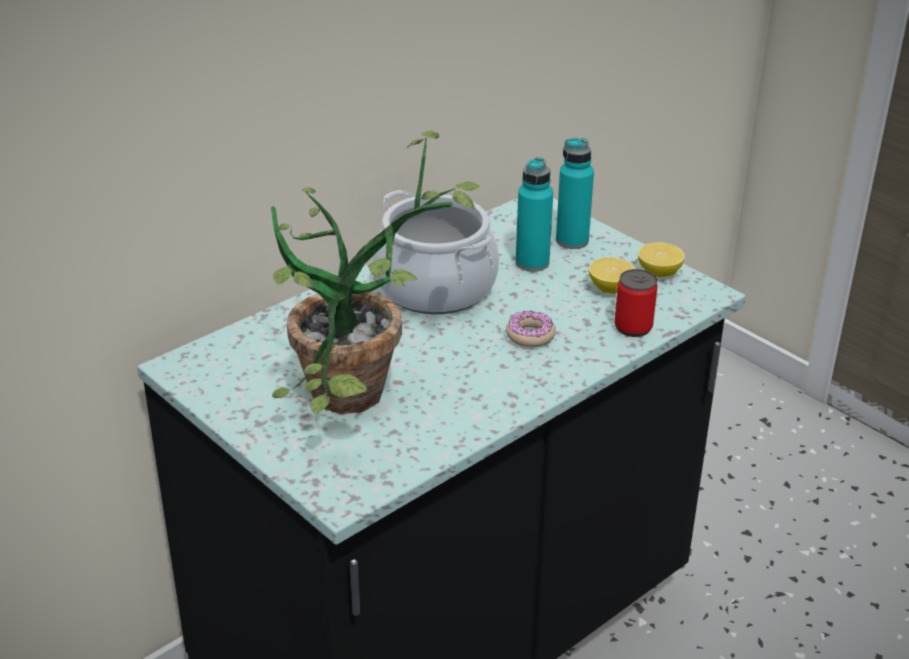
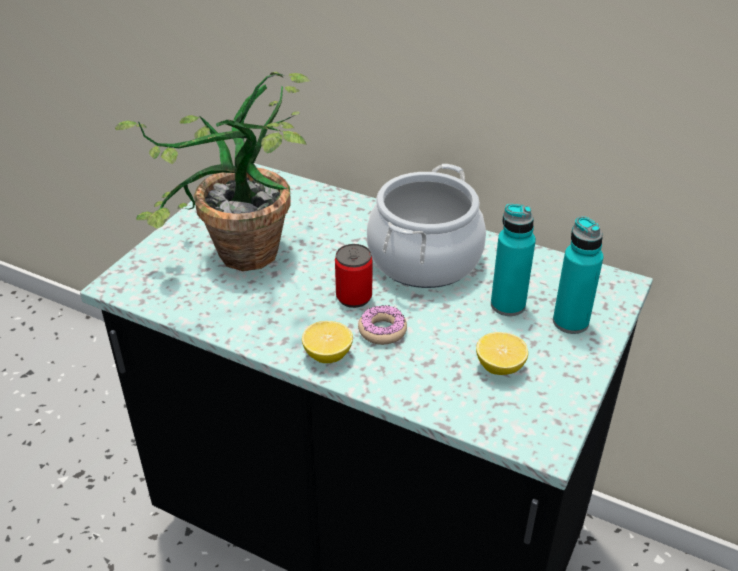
camera: 70 degrees right, 5 degrees up
(633, 327) = (438, 397): can -> can (354, 297)
(659, 273) = (557, 397): lemon -> lemon (327, 355)

